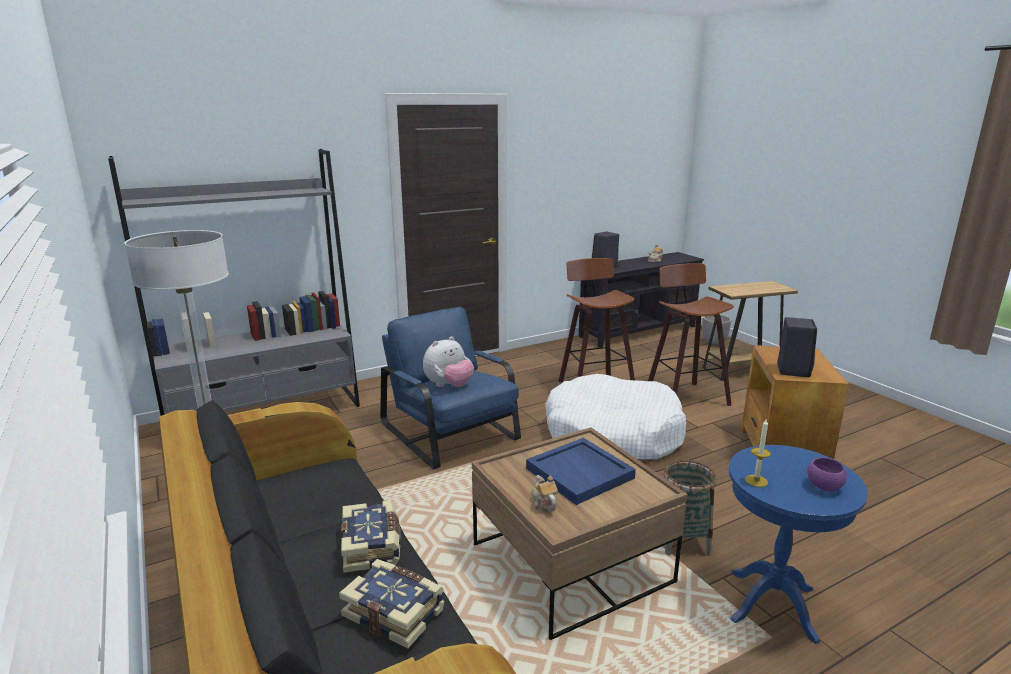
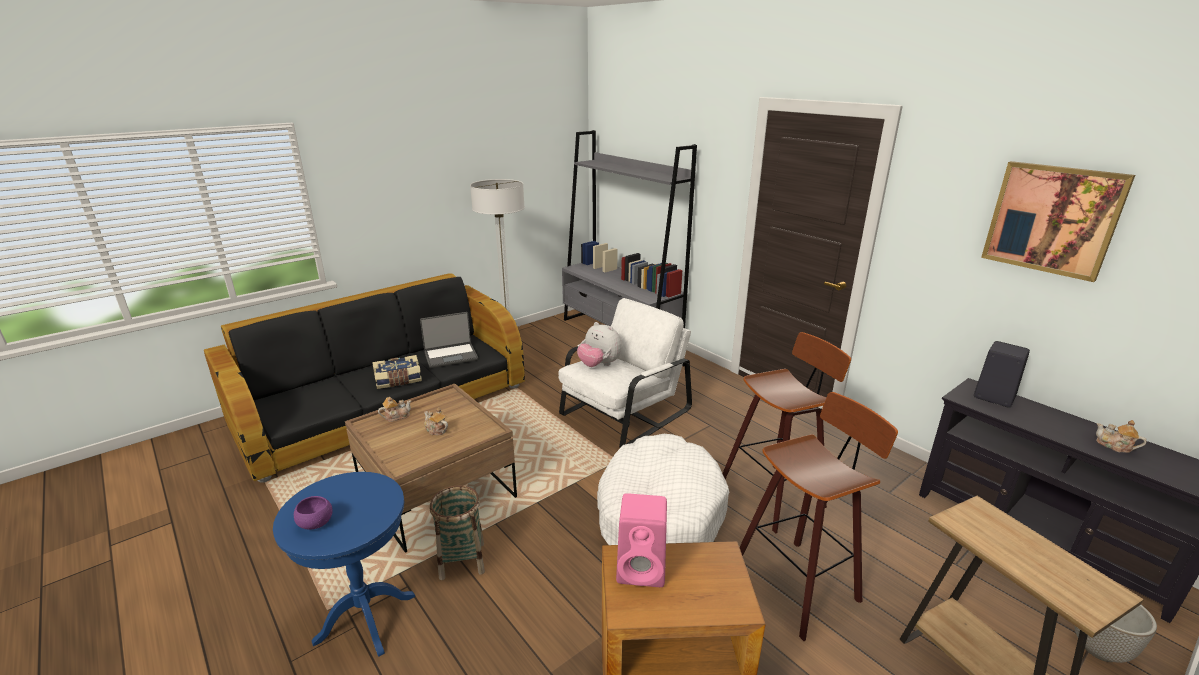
camera: 80 degrees right, 5 degrees up
(317, 499) = (451, 356): none -> laptop
(395, 612) = (338, 395): book -> none
(451, 431) = (624, 413): blue armchair -> white armchair
(580, 473) = (436, 430): blue tray -> teapot
(595, 154) = (1052, 219): none -> picture
(756, 481) = (339, 484): candle -> none
(792, 370) = (643, 569): black speaker -> pink speaker

